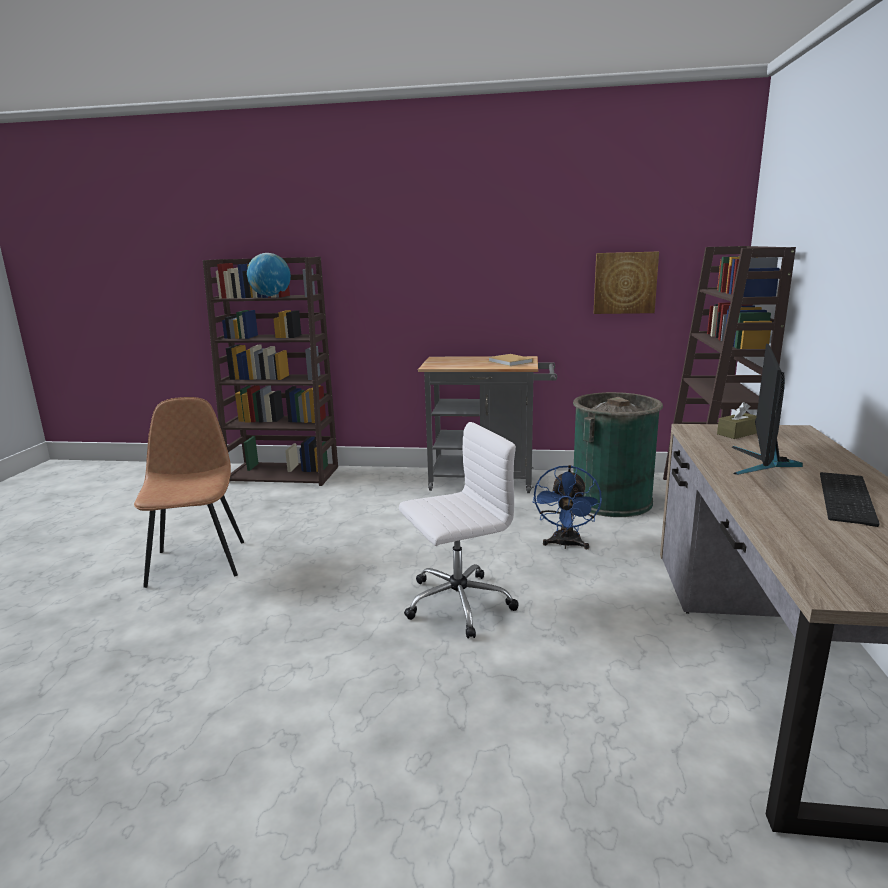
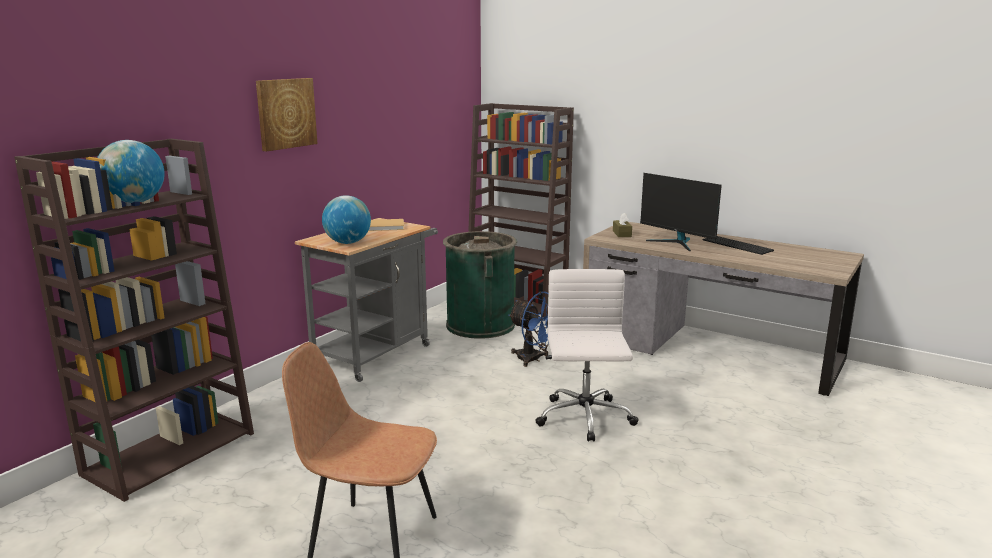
camera: 65 degrees left, 0 degrees up
(443, 364) = (347, 243): none -> globe
(625, 283) = (424, 139): picture -> picture (285, 113)

